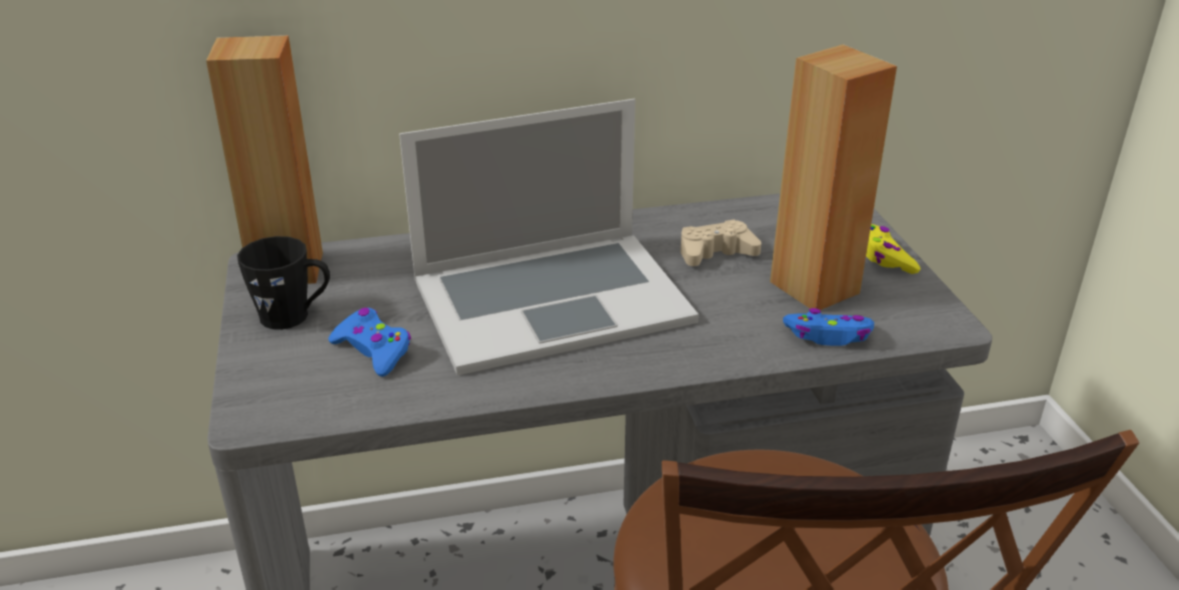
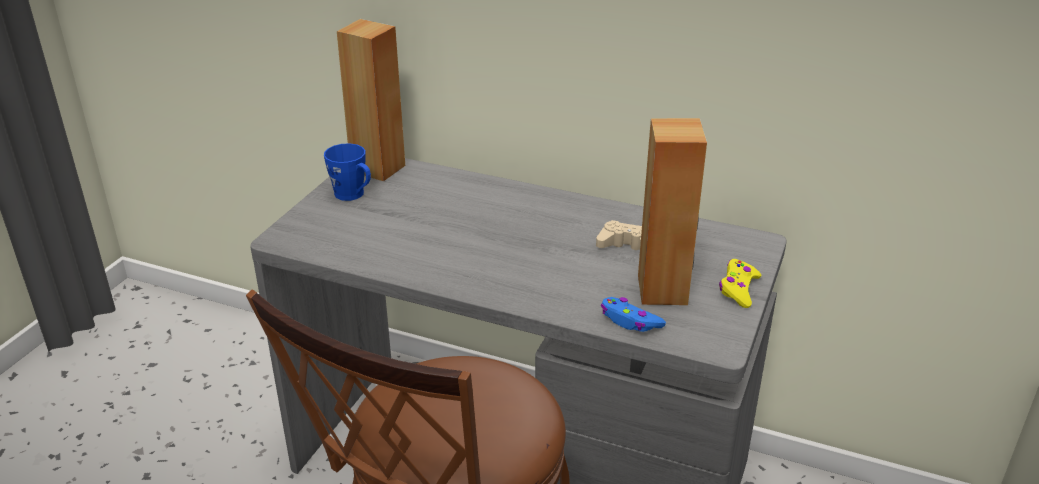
camera: 35 degrees right, 0 degrees up
(294, 316) = (353, 195): black mug -> blue mug
(373, 350) = (370, 228): blue game controller -> none
(551, 299) = (493, 236): laptop -> none

